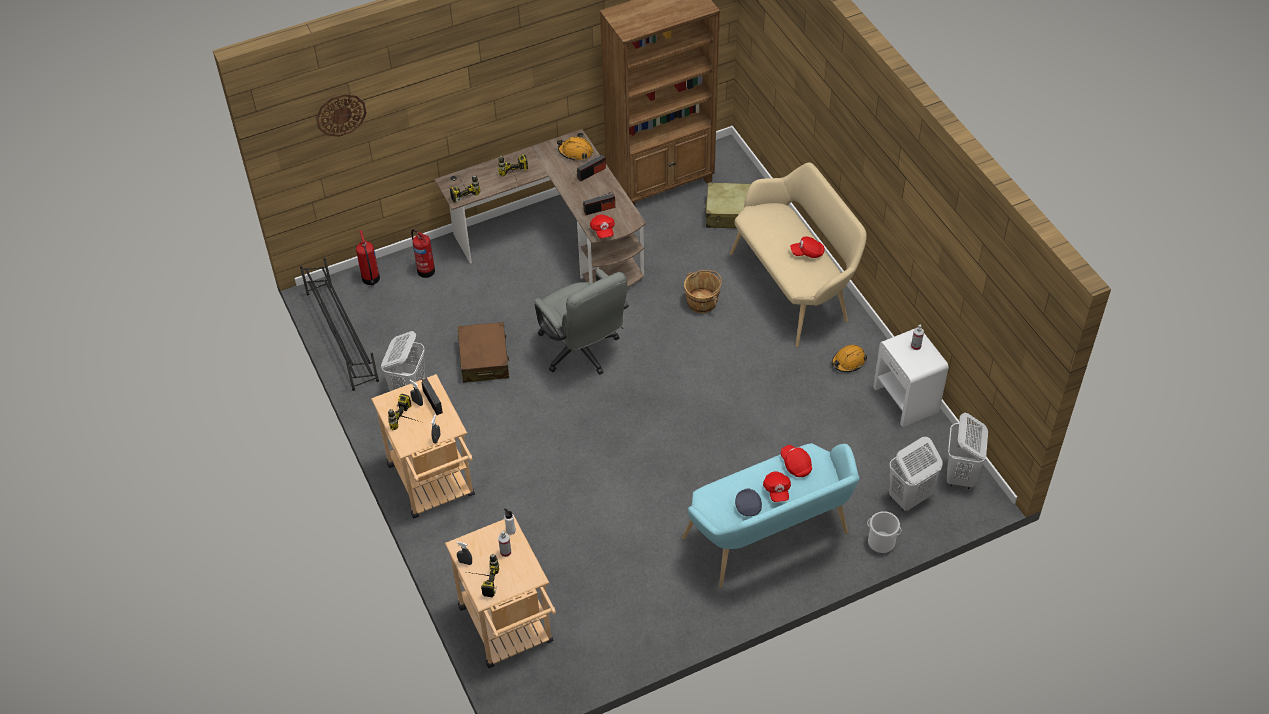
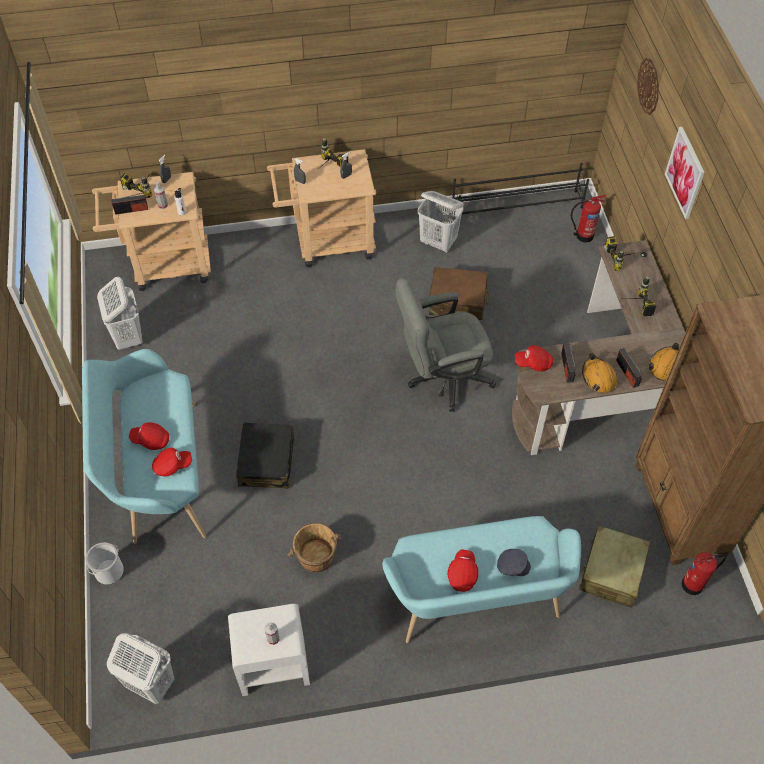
camera: 105 degrees right, 5 degrees up
(425, 270) = (586, 276): fire extinguisher -> fire extinguisher (694, 584)
(432, 401) = (343, 185): radio -> radio (131, 210)
(444, 87) = (685, 173): none -> picture
(702, 301) = (479, 501): brown bucket -> brown bucket (316, 557)
(723, 459) = (267, 461): none -> black suitcase
(747, 506) = (146, 411): grey cap -> grey cap (512, 565)
(794, 287) = (476, 603): beige bench -> turquoise bench
(848, 362) = (347, 622): orange hard hat -> orange hard hat (598, 377)
(909, 497) = (147, 618): white laundry basket -> white laundry basket (128, 337)

